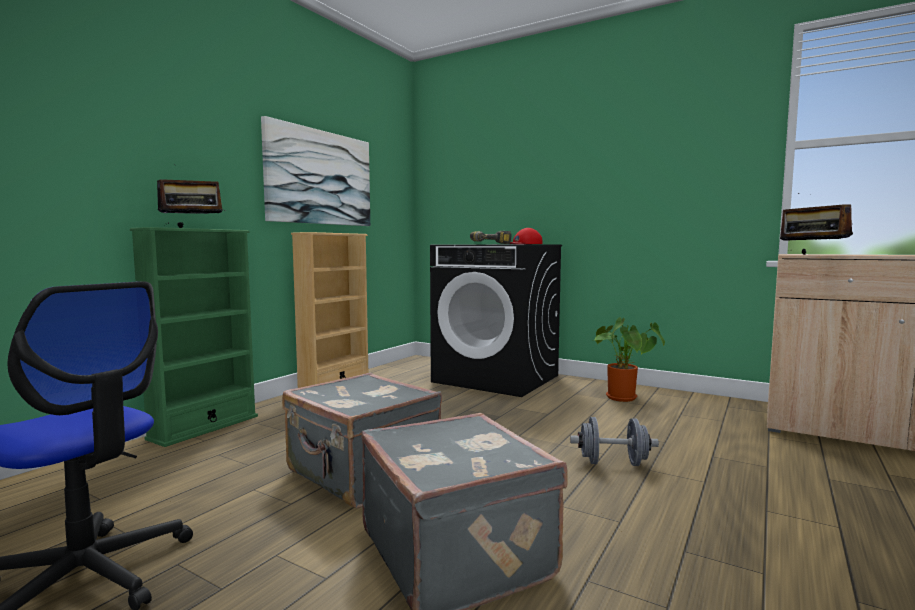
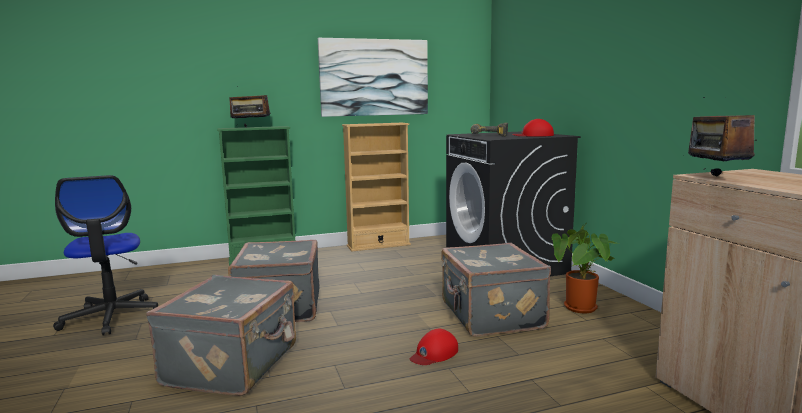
camera: 40 degrees right, 5 degrees up
(580, 420) = (490, 316): none -> grey suitcase
(612, 463) = (434, 353): grey dumbbell -> red cap

